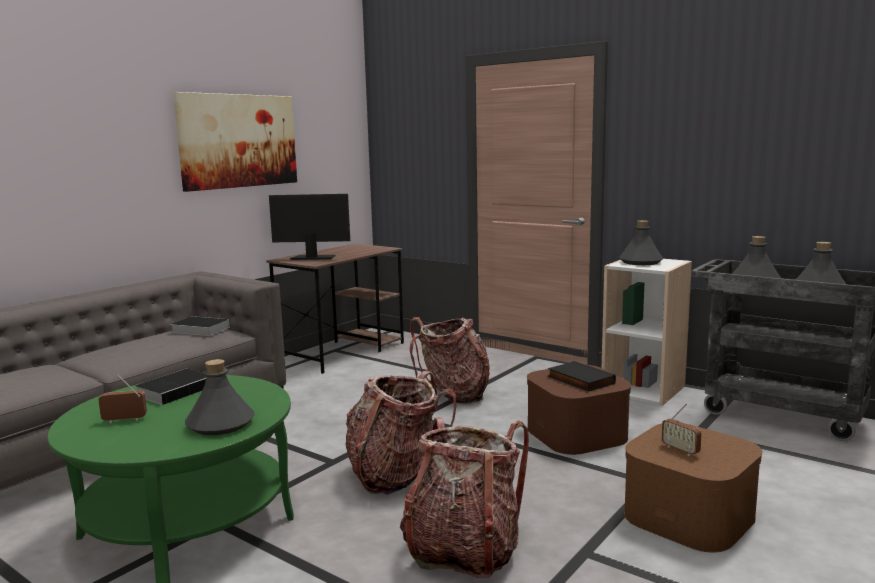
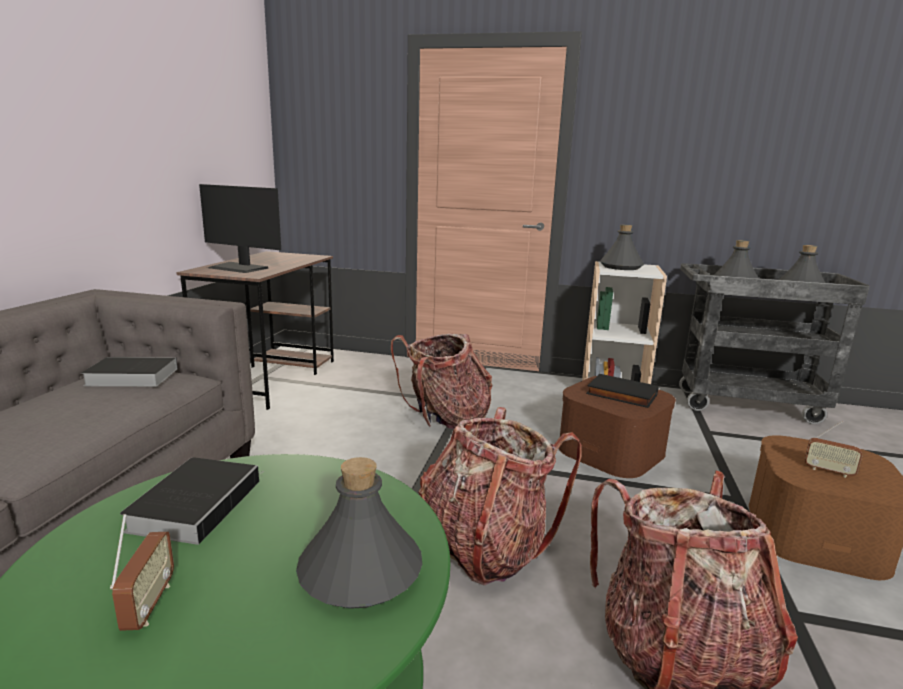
camera: 25 degrees left, 5 degrees up
(124, 420) = (148, 605): radio -> radio turned 120 degrees clockwise
(238, 141) = (131, 104): picture -> none
(313, 257) = (239, 268): monitor -> monitor turned 135 degrees counterclockwise

